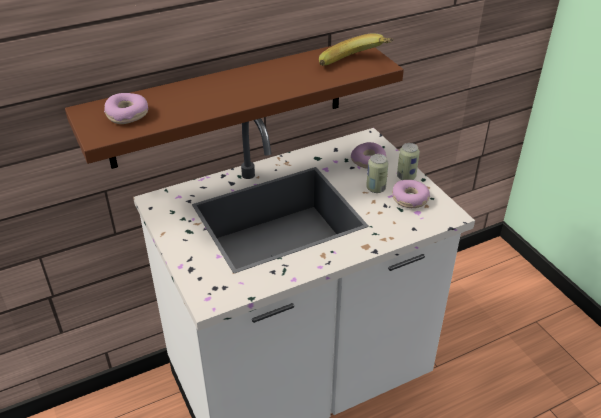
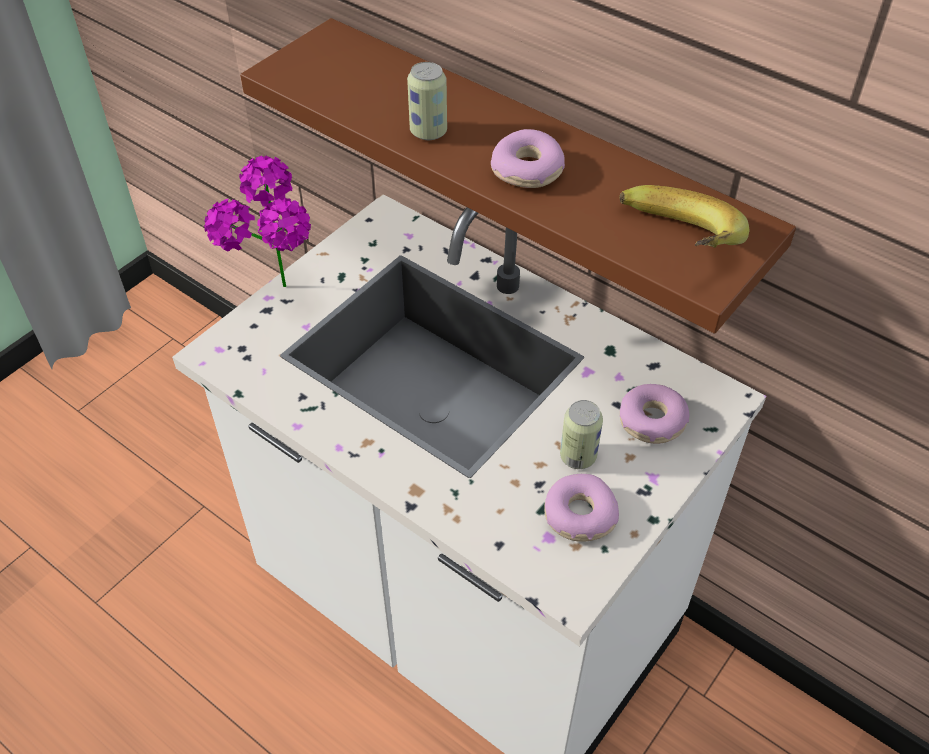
camera: 65 degrees right, 10 degrees up
(127, 114) = (344, 71): donut -> donut (528, 170)
(186, 262) = (278, 300): none -> potted plant
(406, 177) = (642, 490): can -> can (428, 132)

